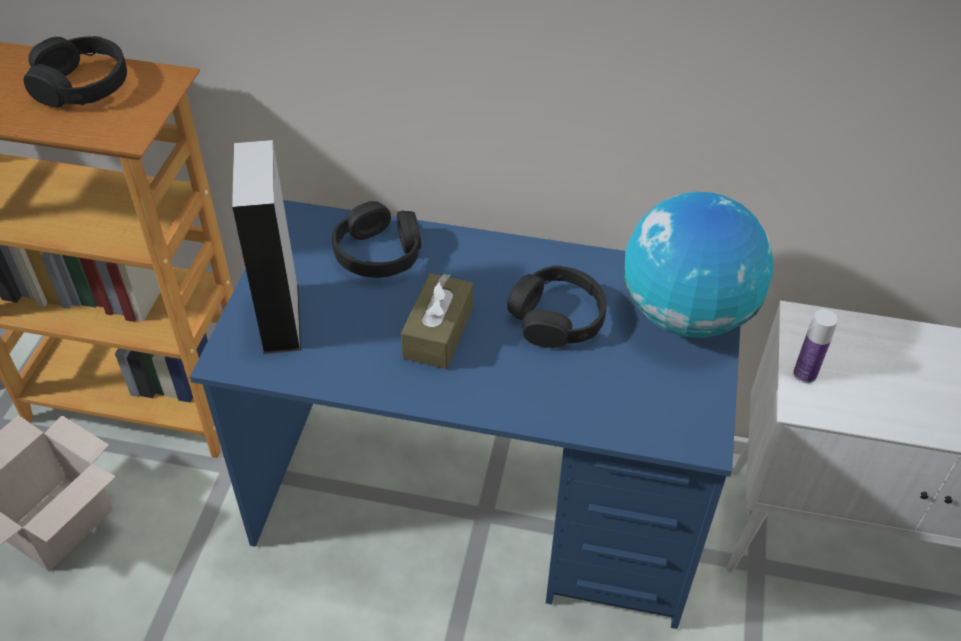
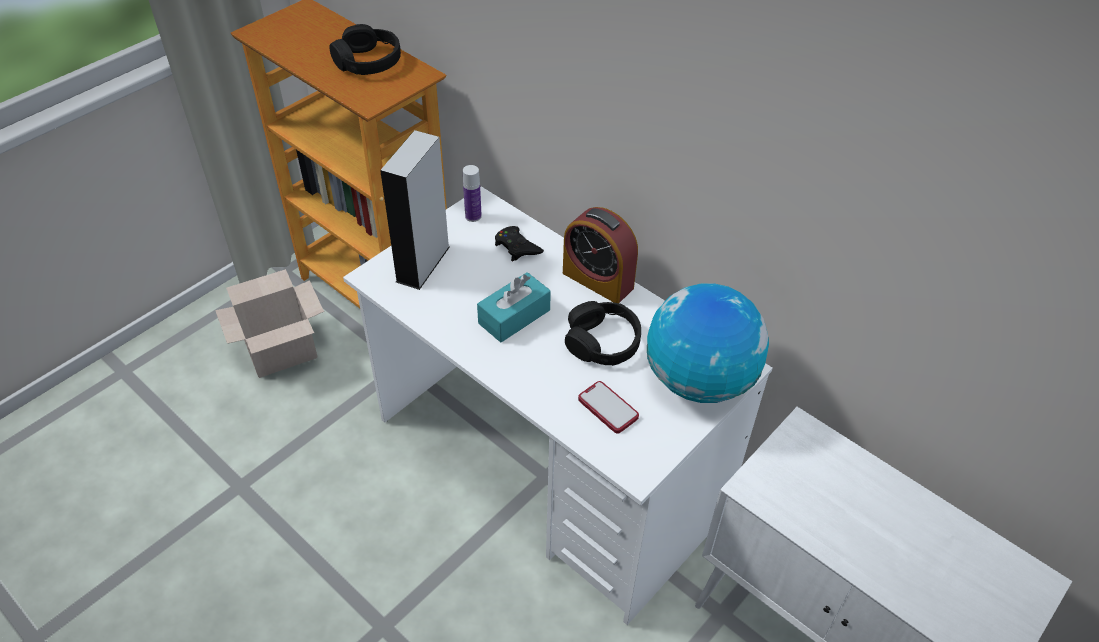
camera: 30 degrees right, 0 degrees up
(379, 253) = (517, 247): black headphones -> black game controller
(438, 333) = (514, 316): brown tissue box -> turquoise tissue box
(479, 503) = (548, 467): blue desk -> white desk
(498, 252) = (598, 280): none -> alarm clock
(620, 387) = (608, 408): none -> phone
(804, 374) = (770, 467): bottle -> bottle (473, 216)

